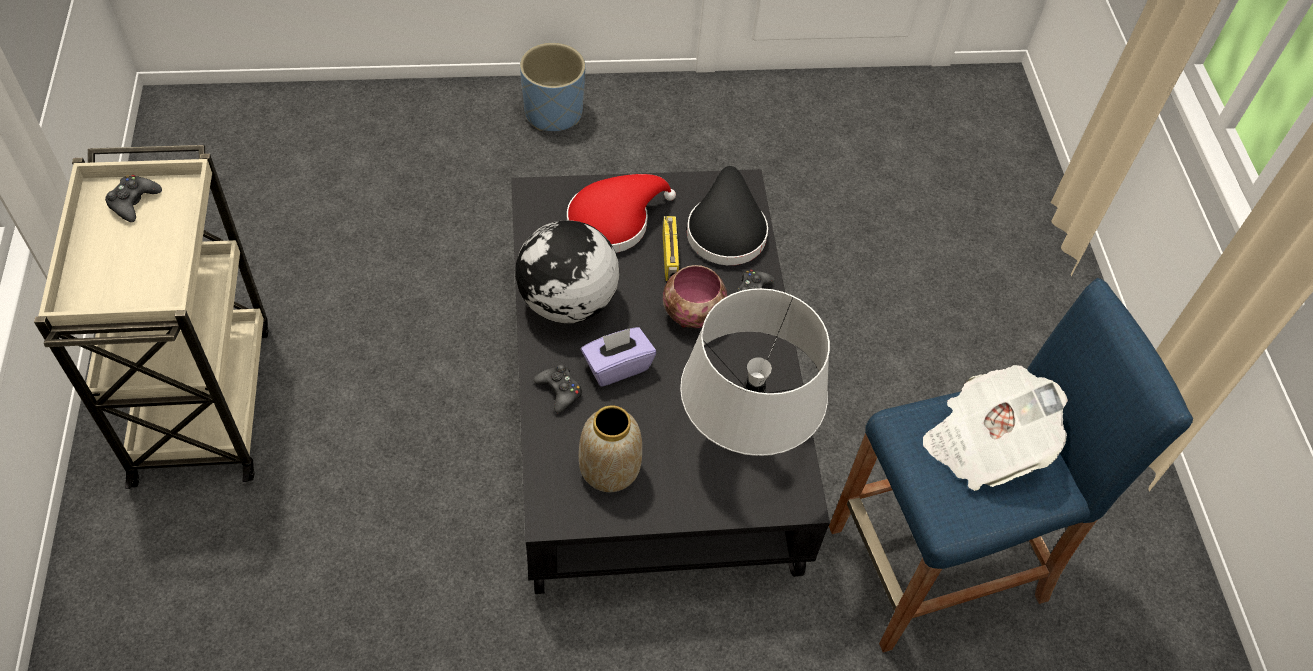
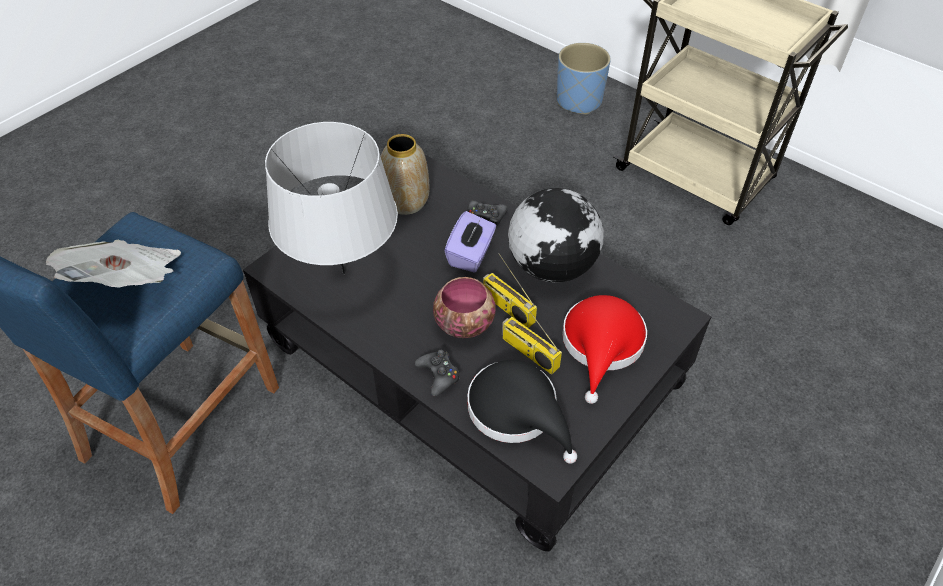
camera: 140 degrees right, 5 degrees down
(133, 202) = (781, 30): black game controller -> none
(553, 112) = (855, 545): blue planter -> blue planter (579, 101)
(645, 300) = (507, 308): none -> radio

